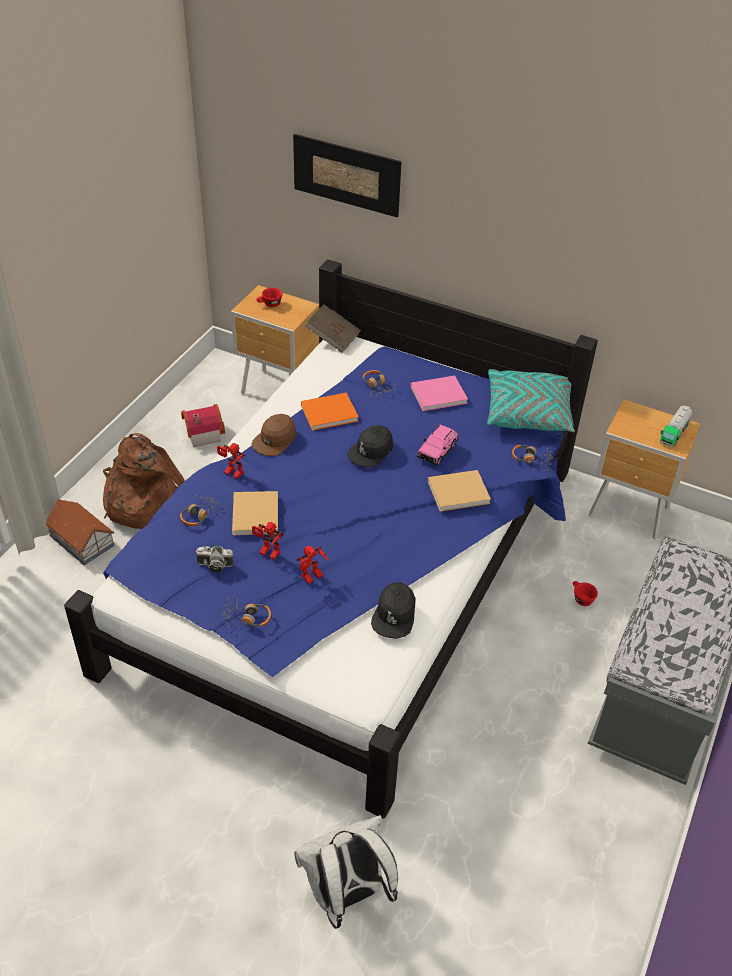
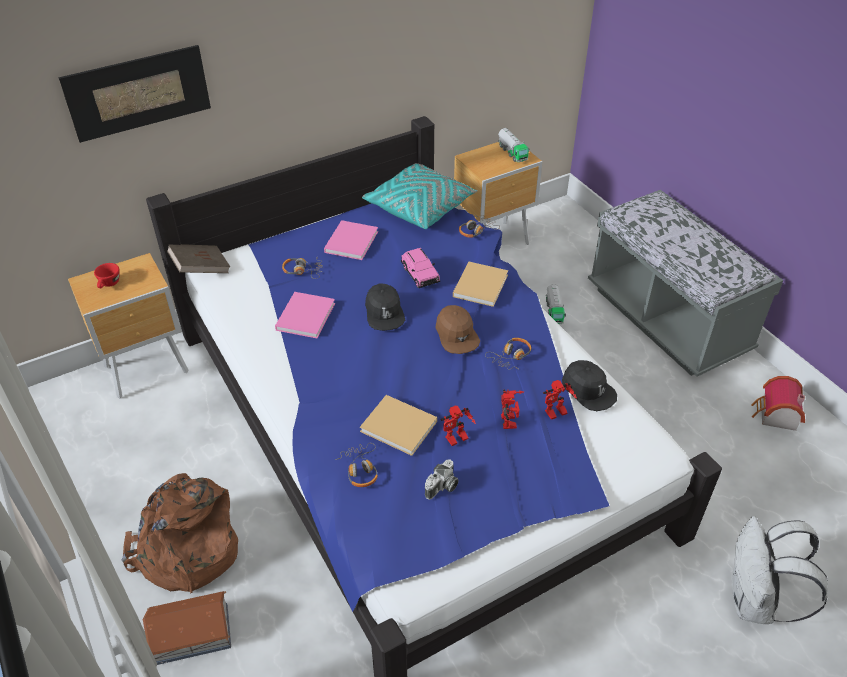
camera: 55 degrees left, 0 degrees up
(202, 433) = (141, 455): toy house -> toy house (775, 416)
(231, 473) = (324, 420): toy robot -> toy robot (556, 414)
(247, 617) = (528, 491): headphones -> headphones (510, 357)
(275, 440) = (306, 369): brown cap -> brown cap (456, 335)
(331, 413) = (306, 315): orange book -> pink book
(581, 598) = (554, 310): red cup -> toy truck

